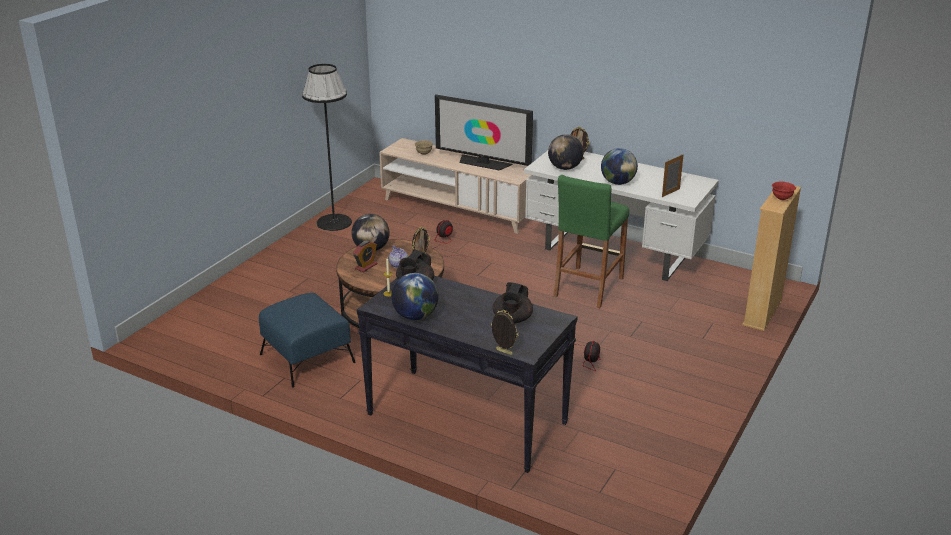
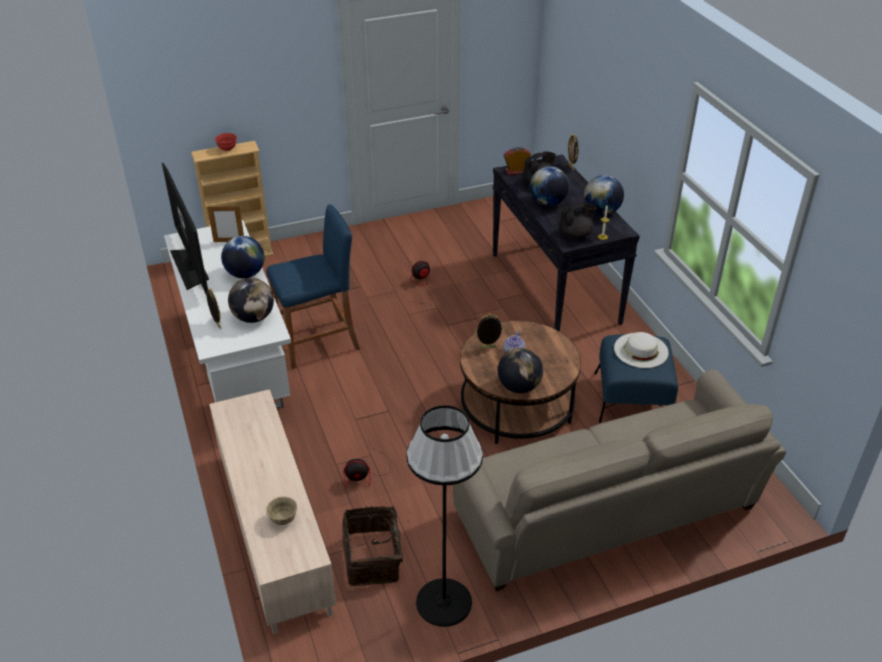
camera: 140 degrees left, 10 degrees up
(270, 286) = (608, 516): none -> beige sofa
(304, 313) = (641, 350): none -> white hat
(366, 266) = (545, 366): alarm clock -> alarm clock (516, 171)
(391, 220) = (373, 558): none -> basket
(476, 303) = (548, 202): none -> globe
(483, 163) = (248, 451): television -> television (190, 267)
(588, 287) = (318, 343): green stool -> blue stool

